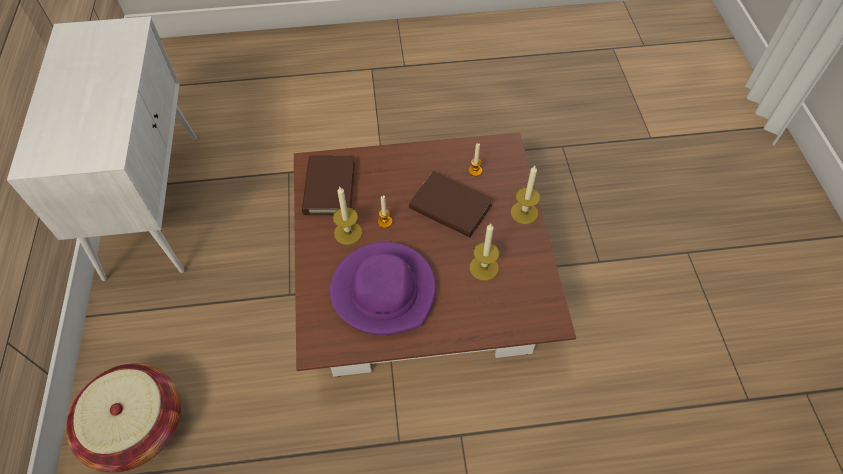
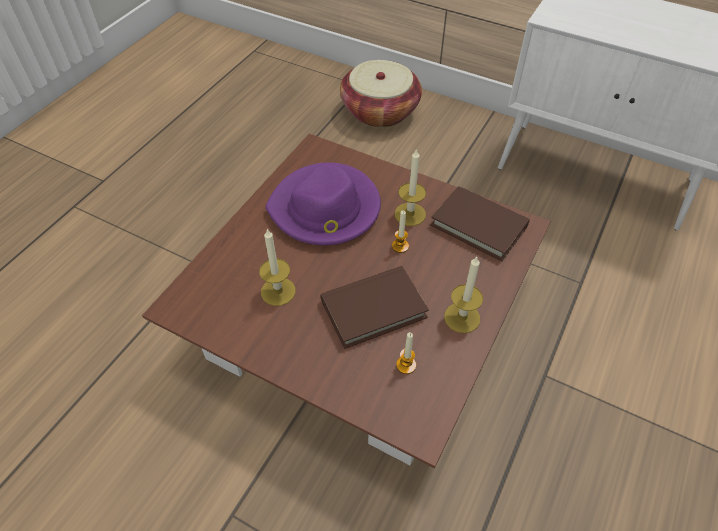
camera: 125 degrees right, 5 degrees down
(524, 213) = (307, 373): candle -> candle (462, 317)

